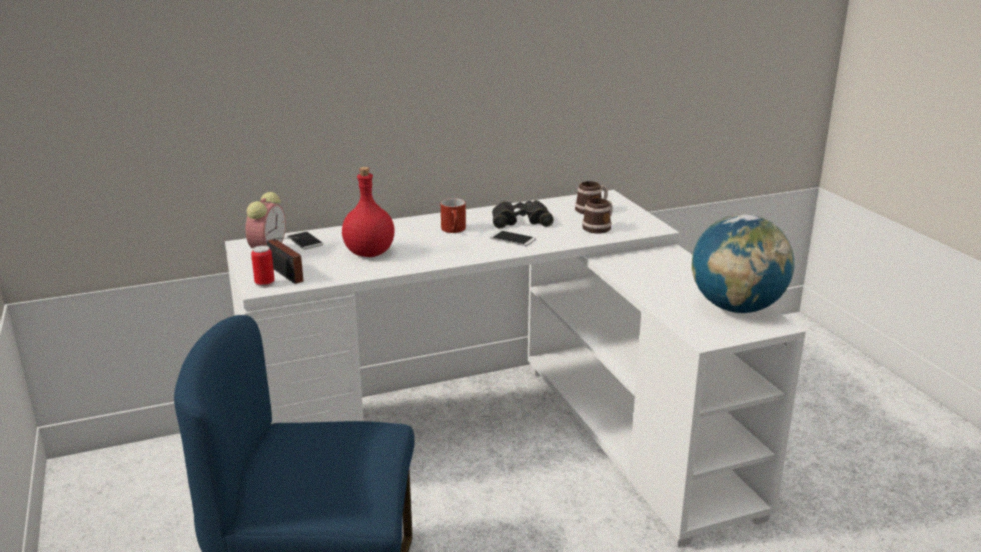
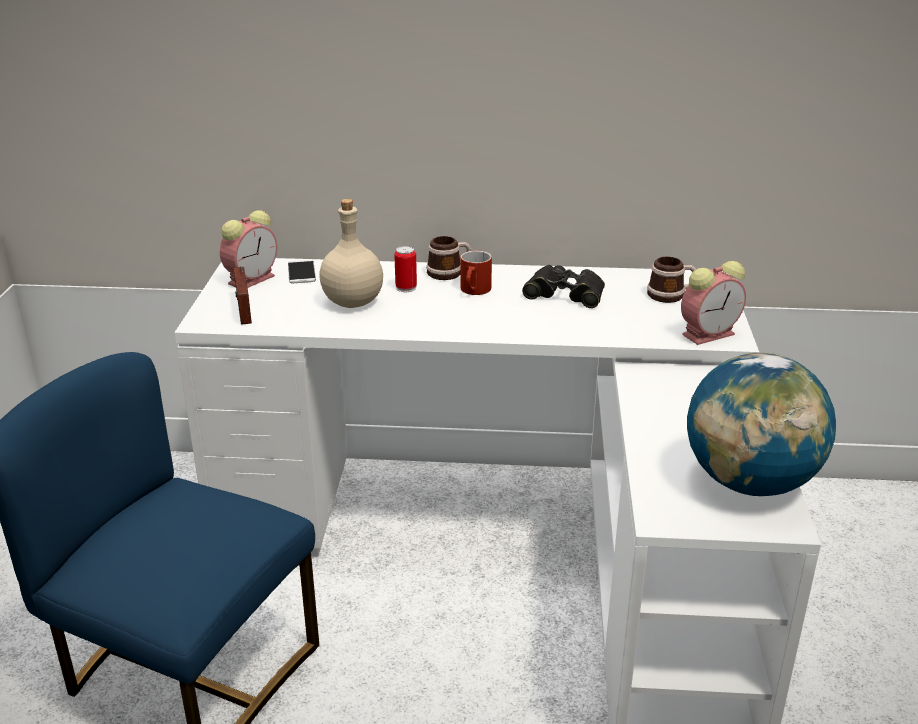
camera: 25 degrees right, 5 degrees up
(264, 283) = (212, 317): can -> can (406, 288)
(369, 253) = (352, 302): red bottle -> beige bottle
(512, 239) = (531, 317): phone -> none
(599, 227) = (656, 322): mug -> mug (449, 272)
(639, 227) = (709, 334): none -> alarm clock

